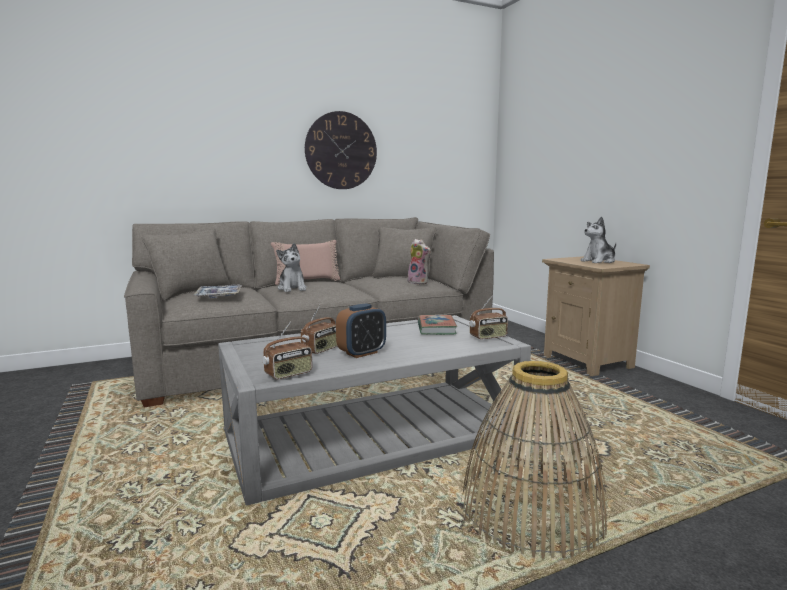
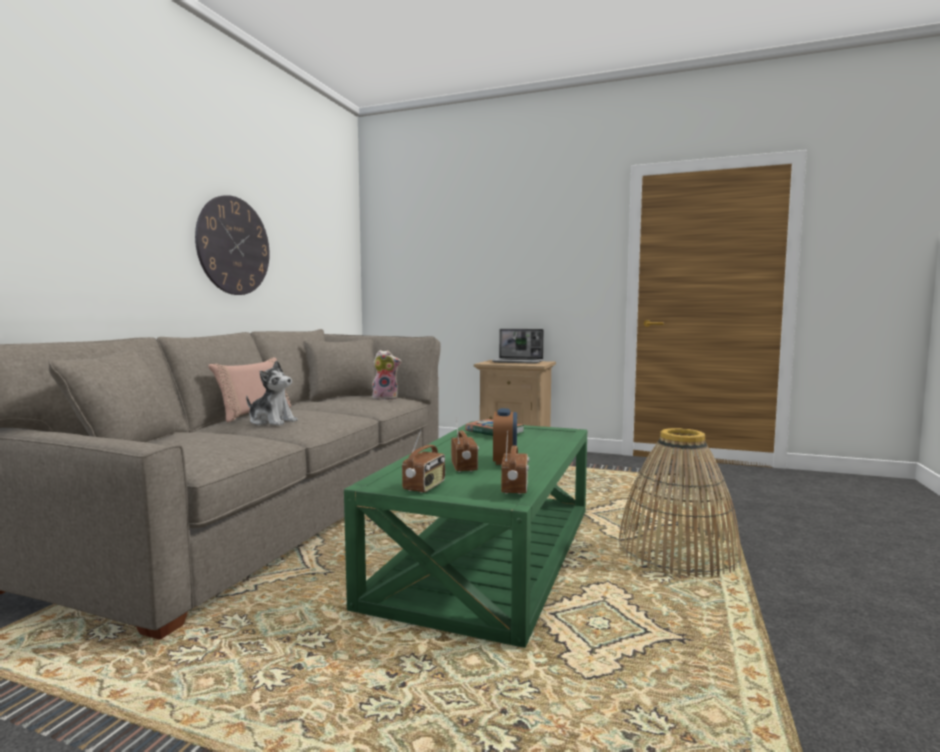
camera: 45 degrees left, 5 degrees down
(219, 296) = (213, 442): tray -> none
(373, 433) = (488, 552): grey coffee table -> green coffee table
(488, 337) = (547, 430): radio -> radio (425, 487)
(599, 261) = (518, 362): plush toy -> laptop

